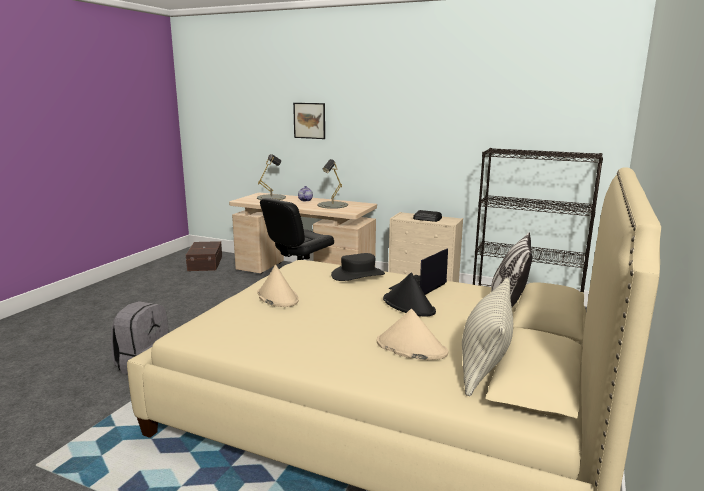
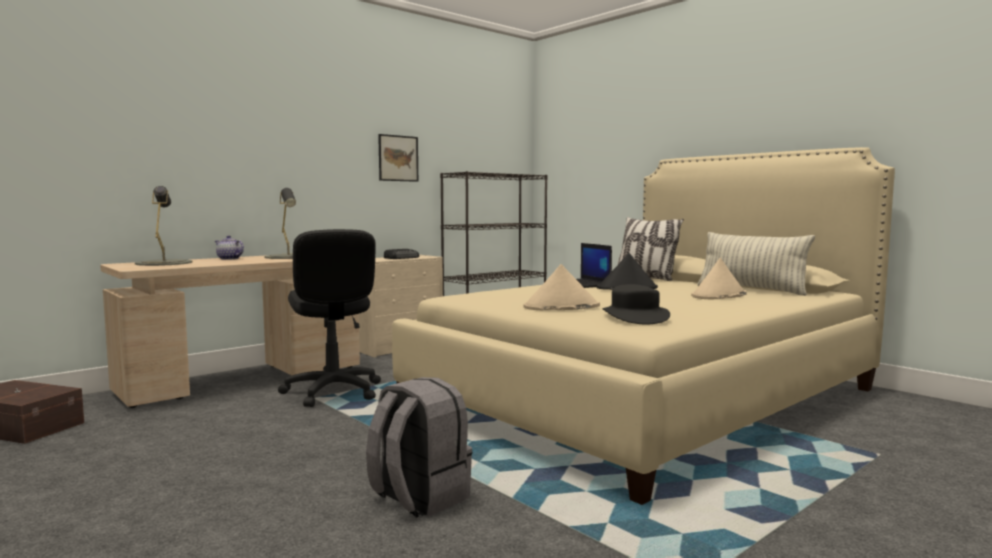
camera: 65 degrees left, 10 degrees down
(309, 120) = (205, 135): picture -> picture (398, 158)
(358, 275) = (528, 288): black hat -> black hat (634, 317)

